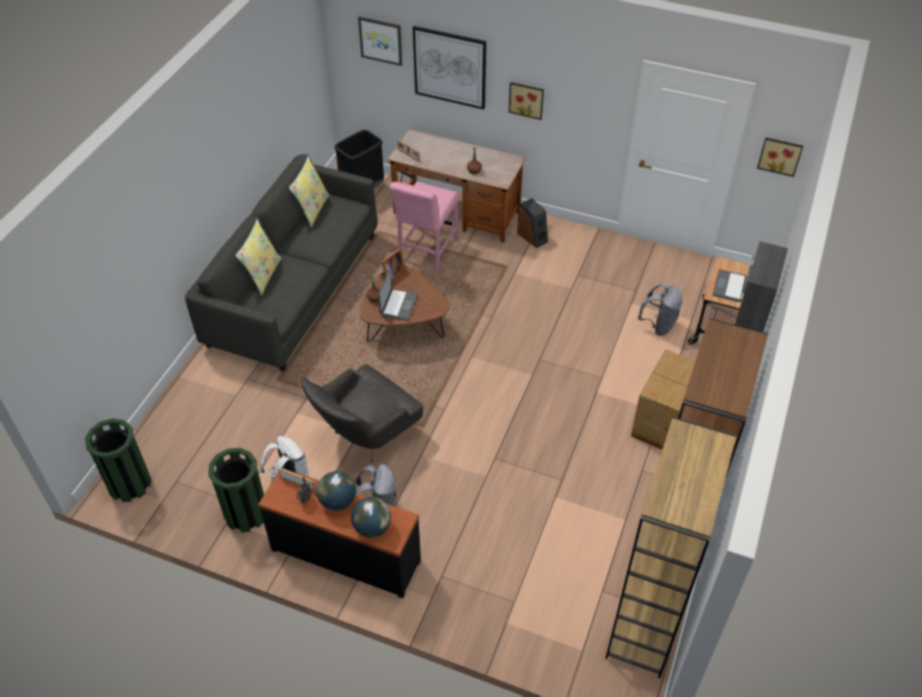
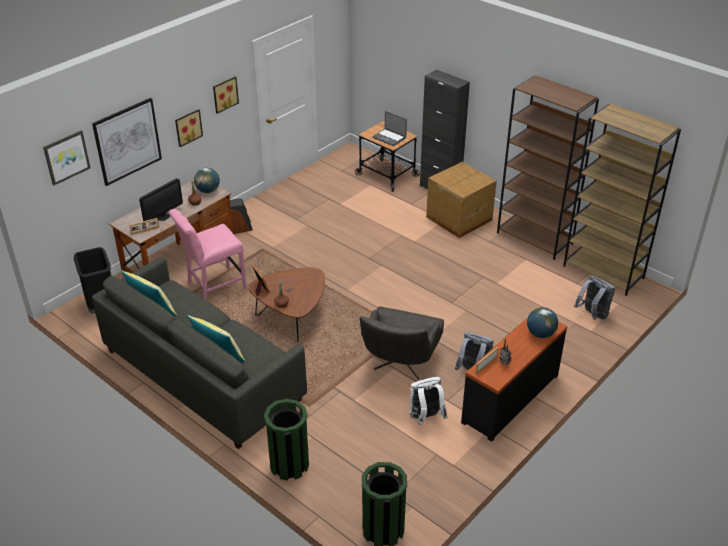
camera: 70 degrees left, 10 degrees down
(246, 513) = (449, 451): green trash can -> green trash can (289, 465)
(338, 501) = (510, 346): globe -> globe (208, 190)
(365, 437) = (400, 364): grey armchair -> grey armchair turned 45 degrees clockwise
(398, 305) = (298, 293): laptop -> none
(425, 251) = (213, 286): pink chair -> pink chair turned 105 degrees clockwise
(437, 158) = (163, 217): none -> monitor
(658, 325) = (368, 199): grey backpack -> grey backpack (592, 315)
(780, 155) = (334, 56): picture -> picture (224, 94)

